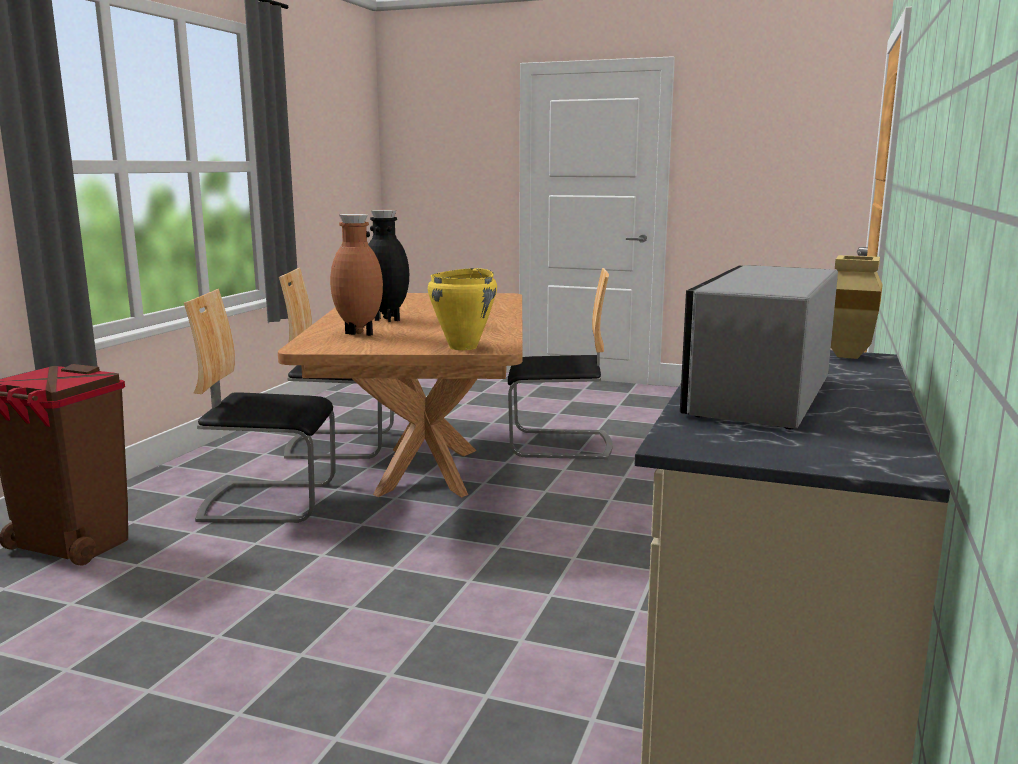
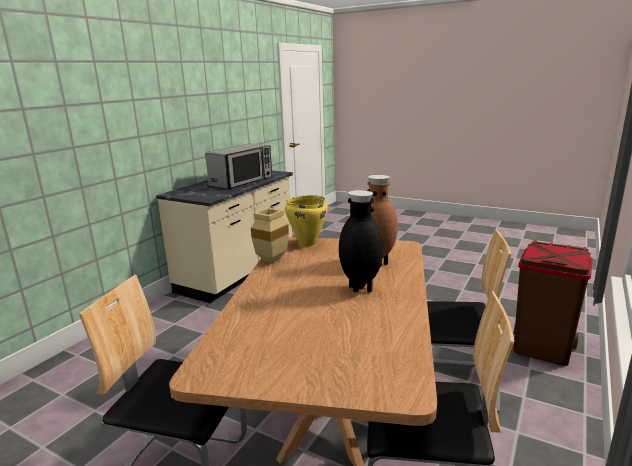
camera: 170 degrees left, 5 degrees up
(846, 355) = (176, 194): beige vase -> beige vase (271, 261)

